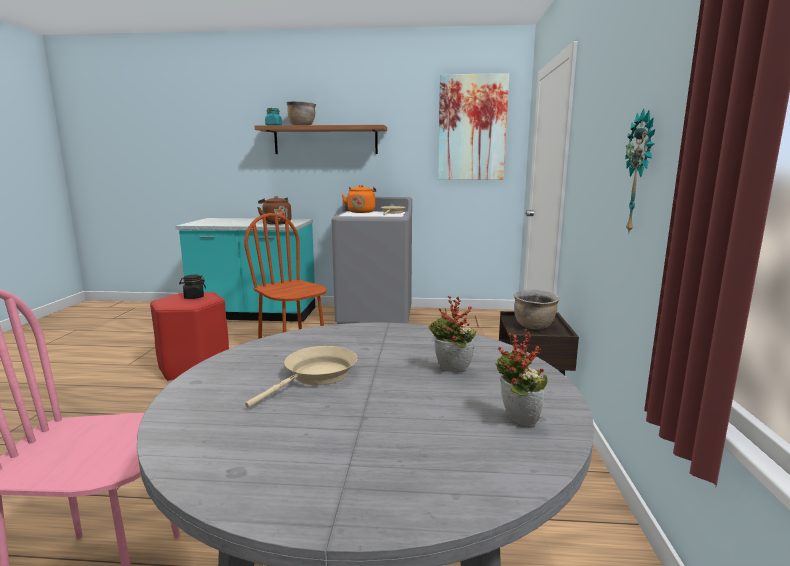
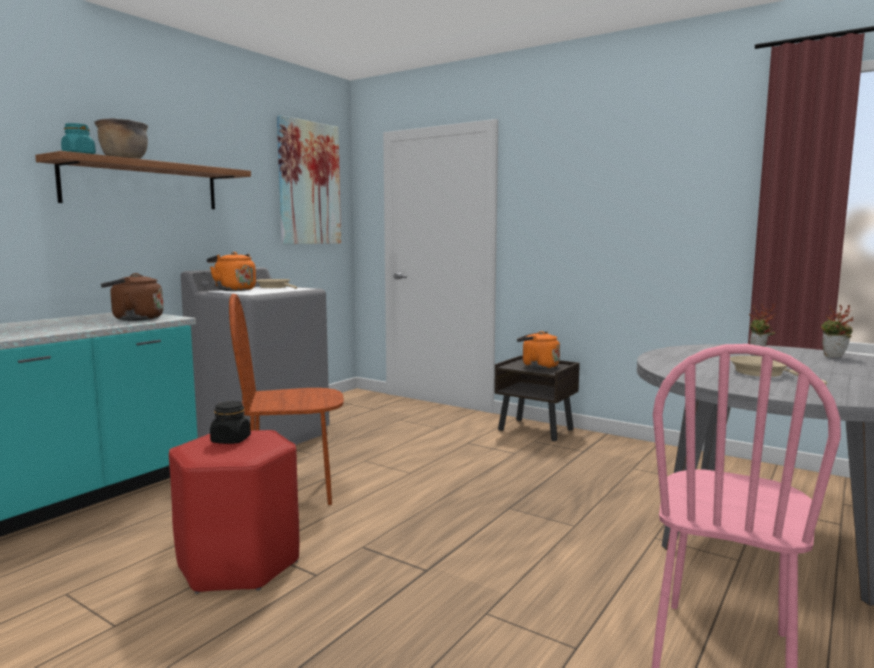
camera: 60 degrees left, 5 degrees down
(534, 326) = (537, 366): brown cooking pot -> orange kettle
(641, 173) = (665, 228): wall clock -> none

